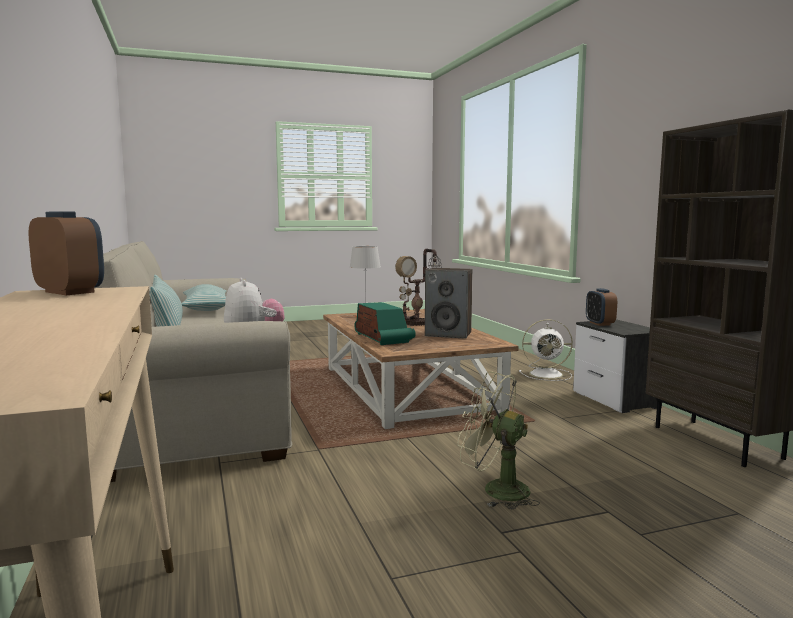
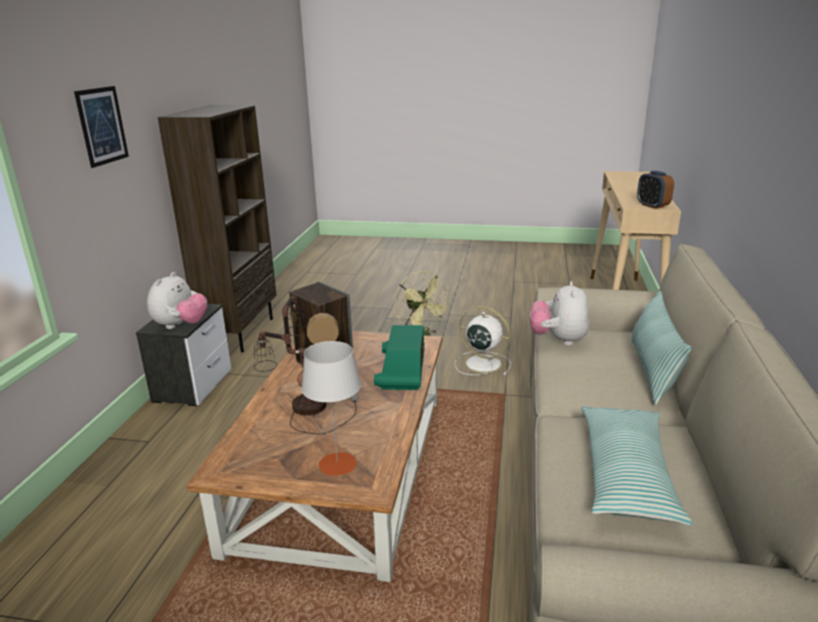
camera: 150 degrees left, 15 degrees up
(547, 374) = (143, 449): white fan -> white fan (481, 363)
(600, 323) = (180, 326): alarm clock -> plush toy
(646, 142) = (102, 126): none -> picture

